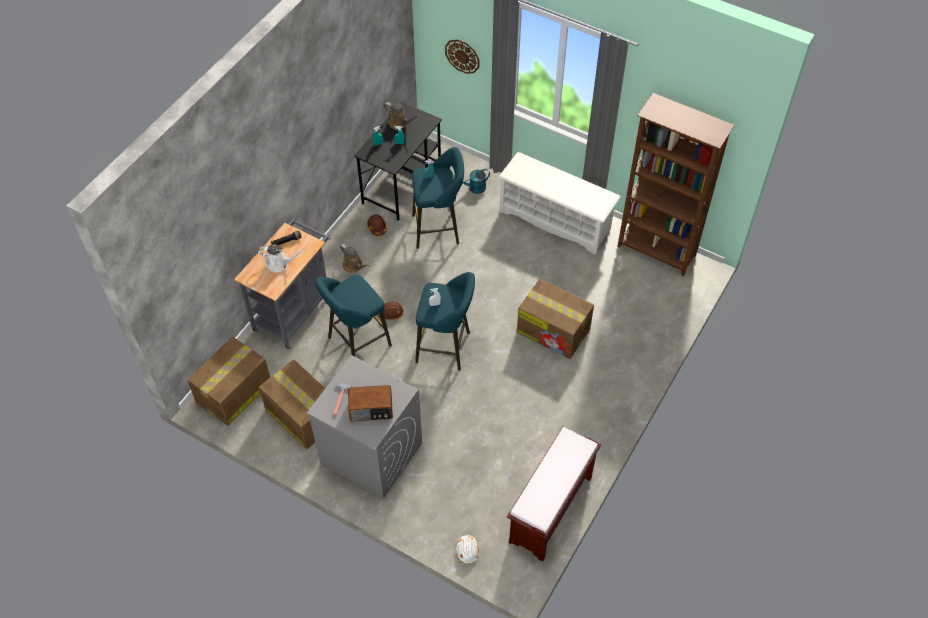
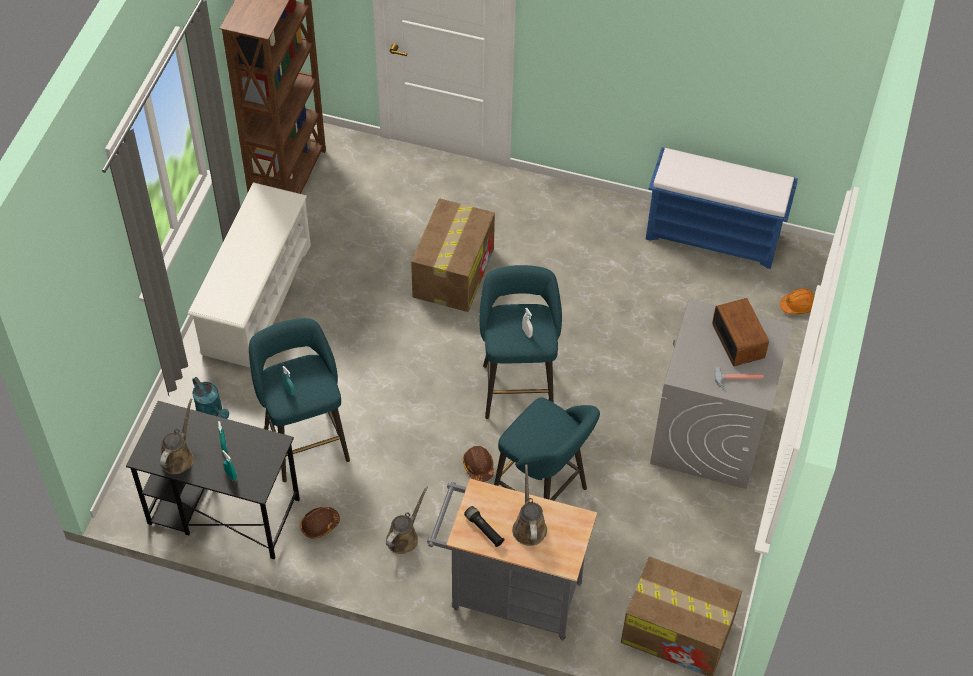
camera: 105 degrees left, 0 degrees up
(279, 263) = (529, 526): white watering can -> brown watering can
(302, 414) = (682, 532): cardboard box -> none
(462, 56) = (95, 322): wall clock -> none
(467, 551) = (798, 305): white hard hat -> orange hard hat
(550, 510) = (714, 236): brown bench -> blue bench

